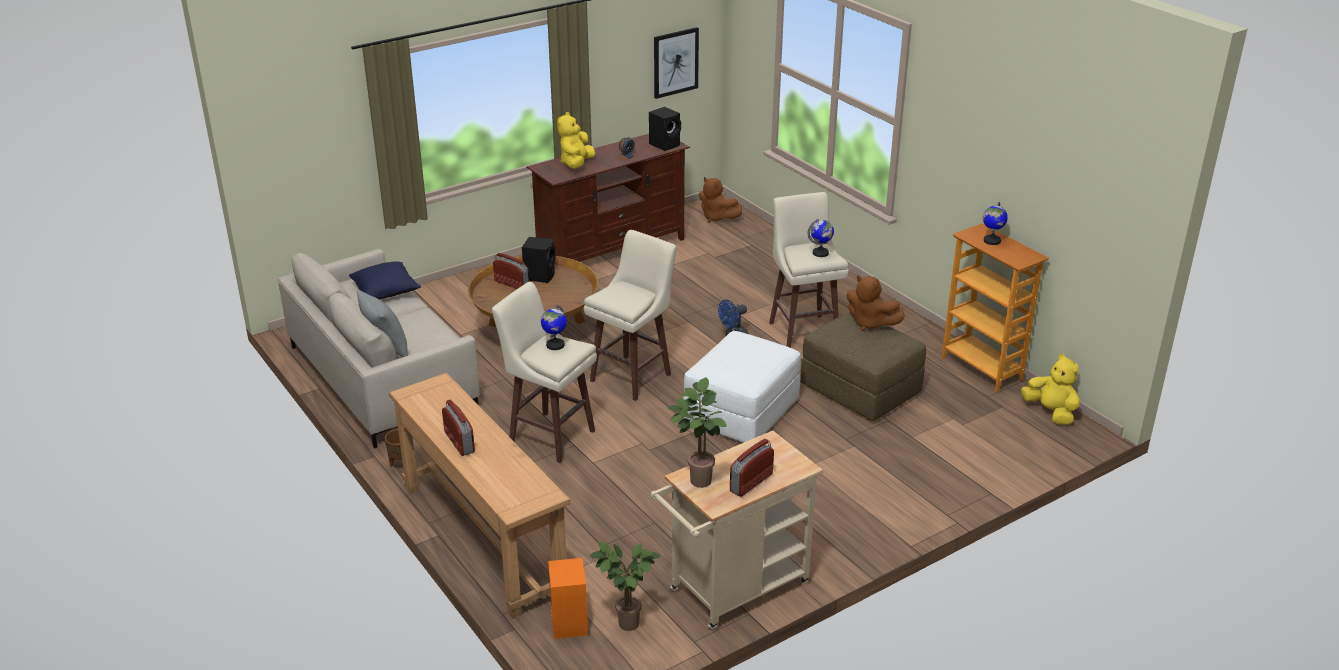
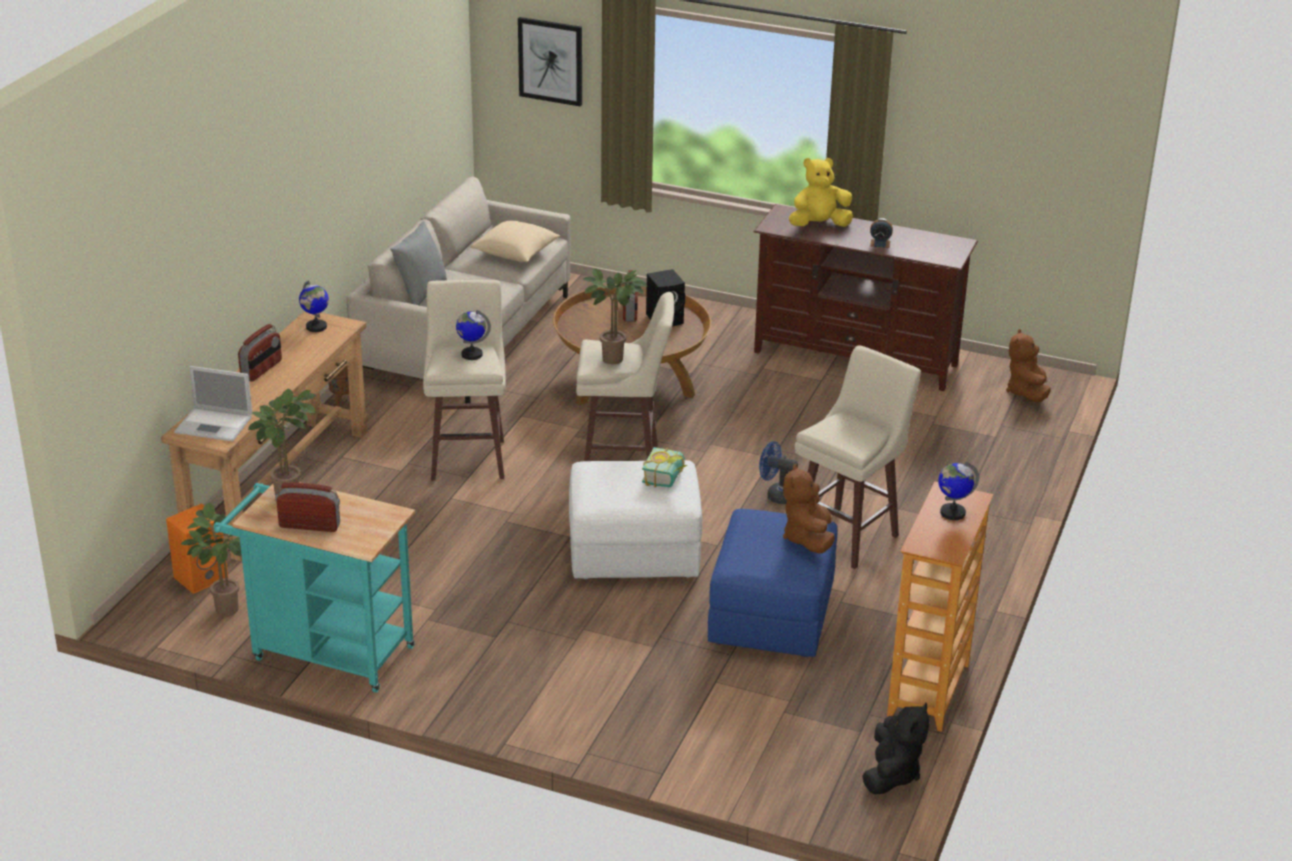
camera: 55 degrees right, 0 degrees up
(386, 292) = (516, 254): blue pillow -> beige pillow
(520, 491) = (215, 424): none -> laptop
(631, 294) = (616, 358): none -> potted plant
(665, 144) = (943, 254): black speaker -> none
(675, 62) = (1034, 162): picture -> picture (551, 61)
(732, 591) = (325, 652): beige cart -> turquoise cart
(751, 344) = (668, 478): none -> book
(820, 253) = (854, 436): globe -> globe (316, 327)
(860, 389) = (771, 615): brown ottoman -> blue ottoman
(1050, 412) = (891, 774): yellow plush toy -> black plush toy

